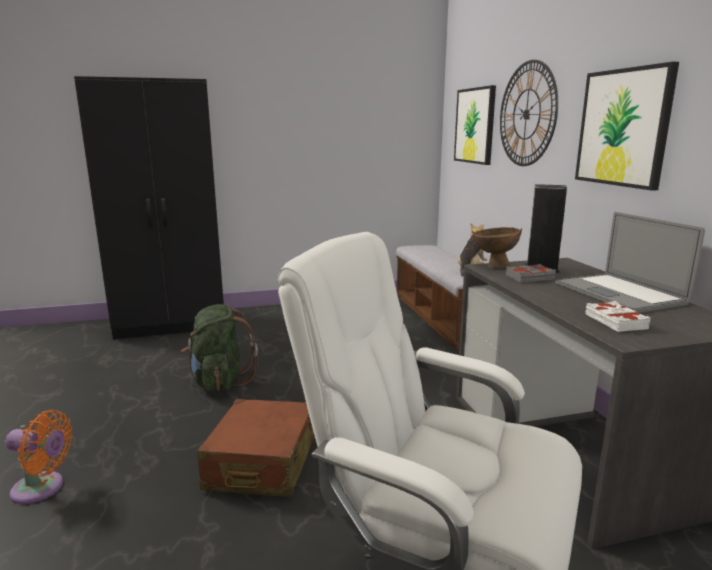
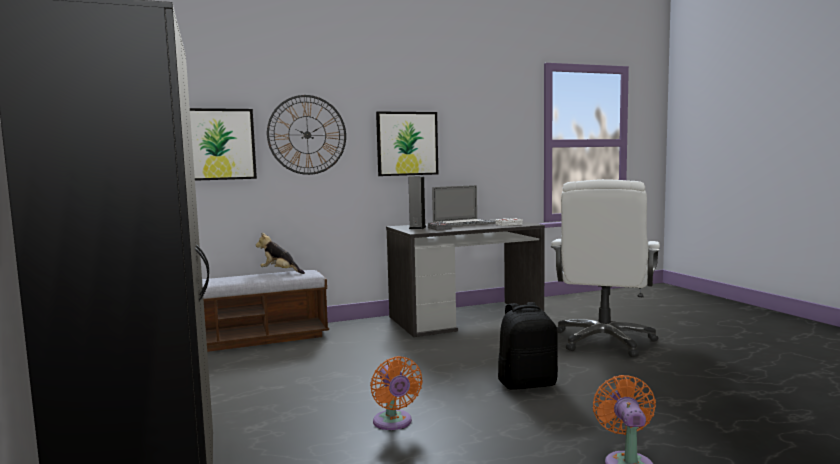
camera: 95 degrees left, 10 degrees down
(220, 381) = (393, 423): green backpack -> orange fan
(262, 463) = (527, 383): brown suitcase -> black backpack
(493, 266) = (414, 231): brown bowl -> none

